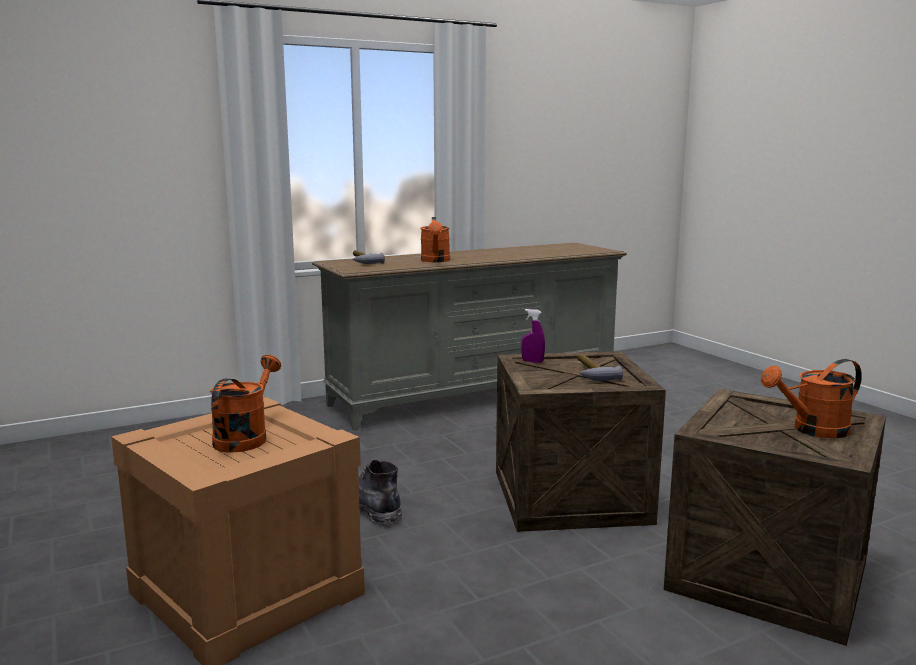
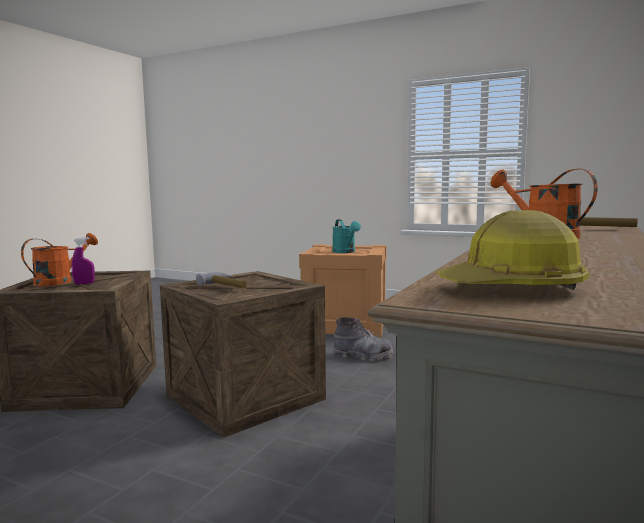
camera: 145 degrees right, 5 degrees down
(245, 437) = (345, 252): orange watering can -> turquoise watering can
(532, 361) = (285, 285): purple spray bottle -> purple spray bottle (84, 283)
(578, 249) = (513, 289): none -> hard hat

